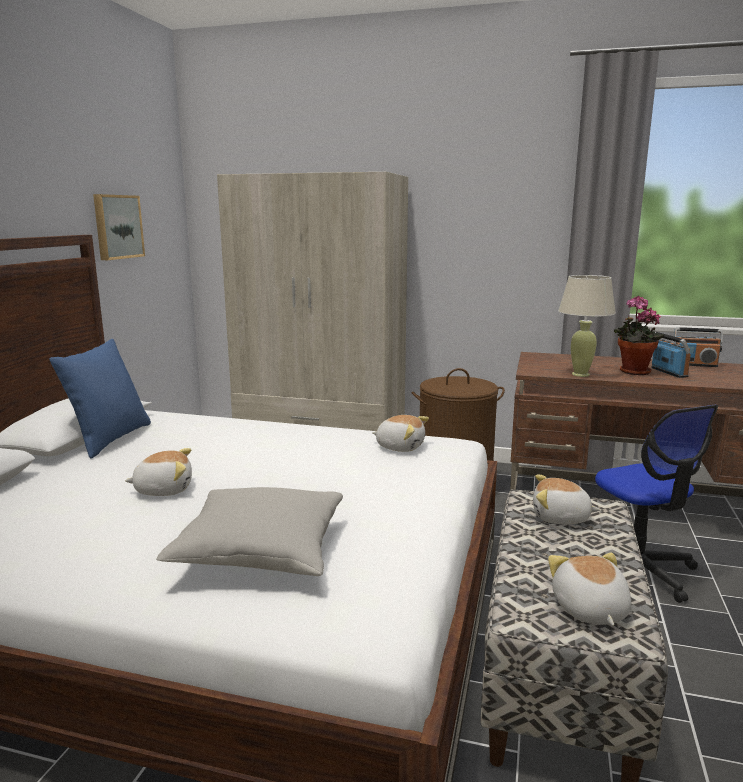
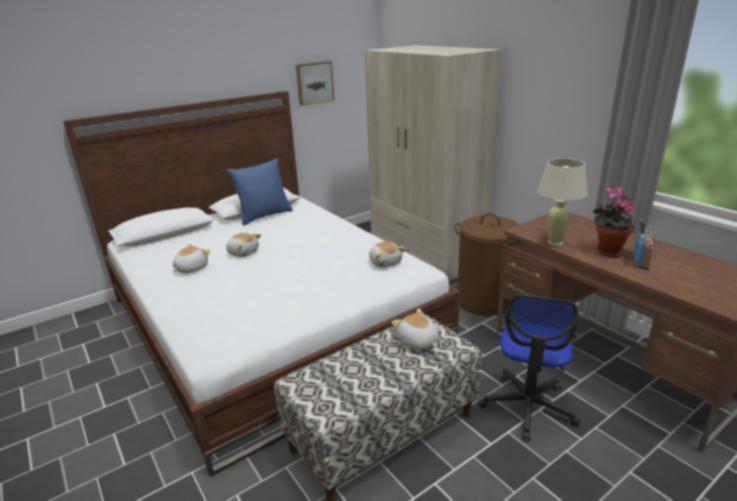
camera: 40 degrees right, 10 degrees up
(260, 550) = (227, 299): grey pillow -> none
(589, 610) = (334, 395): plush toy -> plush toy (191, 268)
(694, 364) = (693, 258): radio -> none

